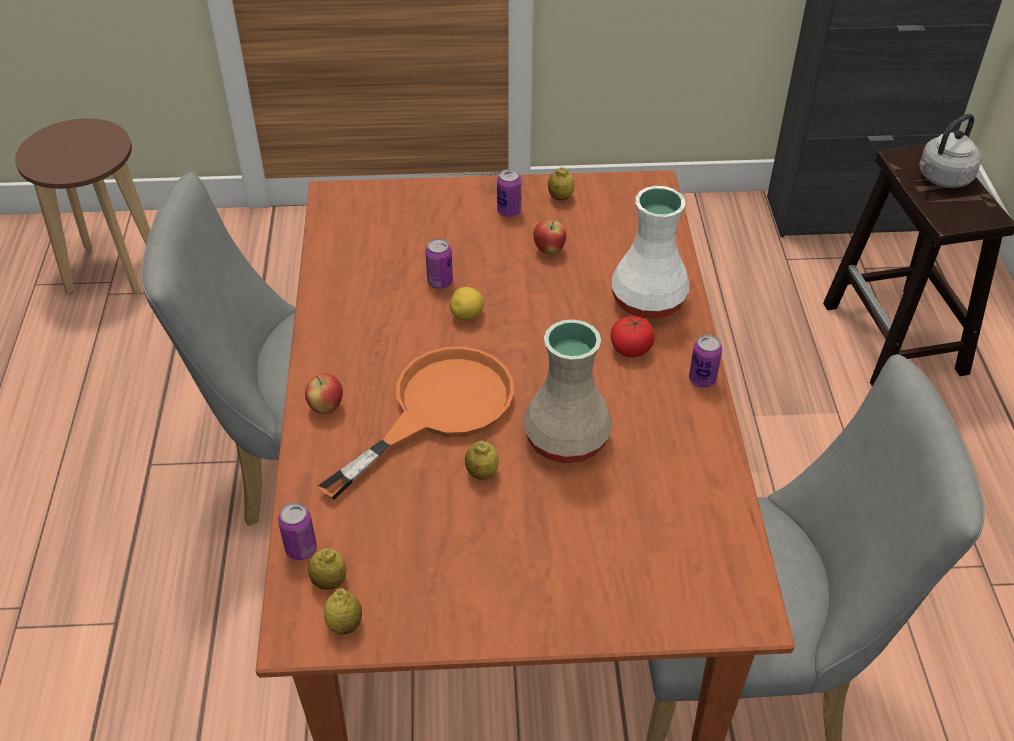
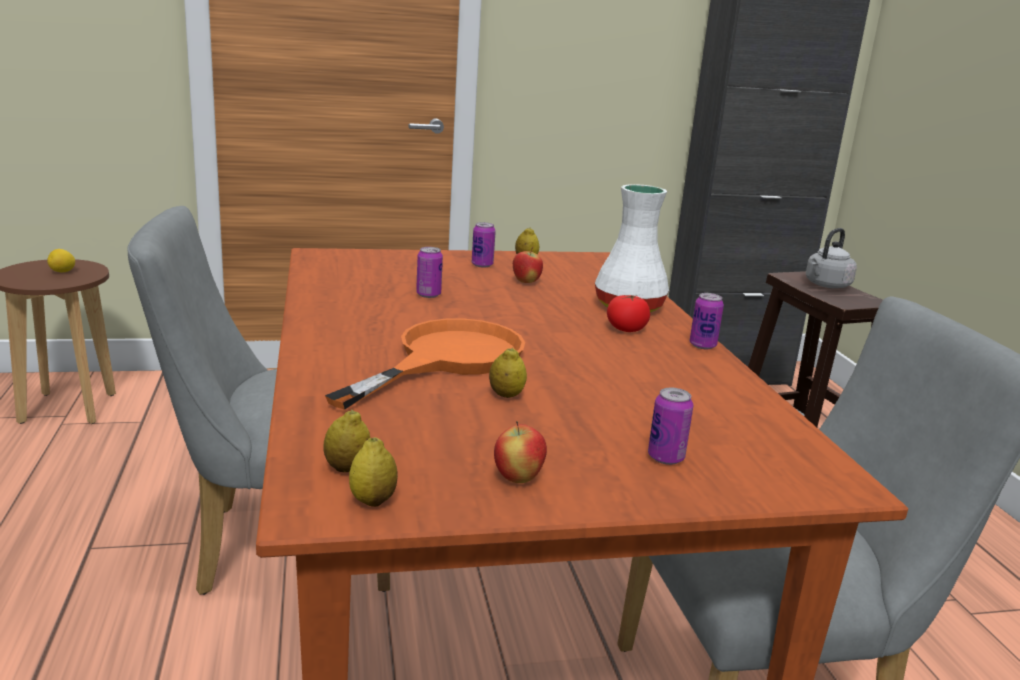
camera: 10 degrees left, 25 degrees down
(301, 549) = (308, 445): can -> can (665, 457)
(326, 408) = (325, 357): apple -> apple (518, 478)
(467, 315) = (460, 311): lemon -> lemon (62, 272)
(568, 439) = (589, 376): beige vase -> none

